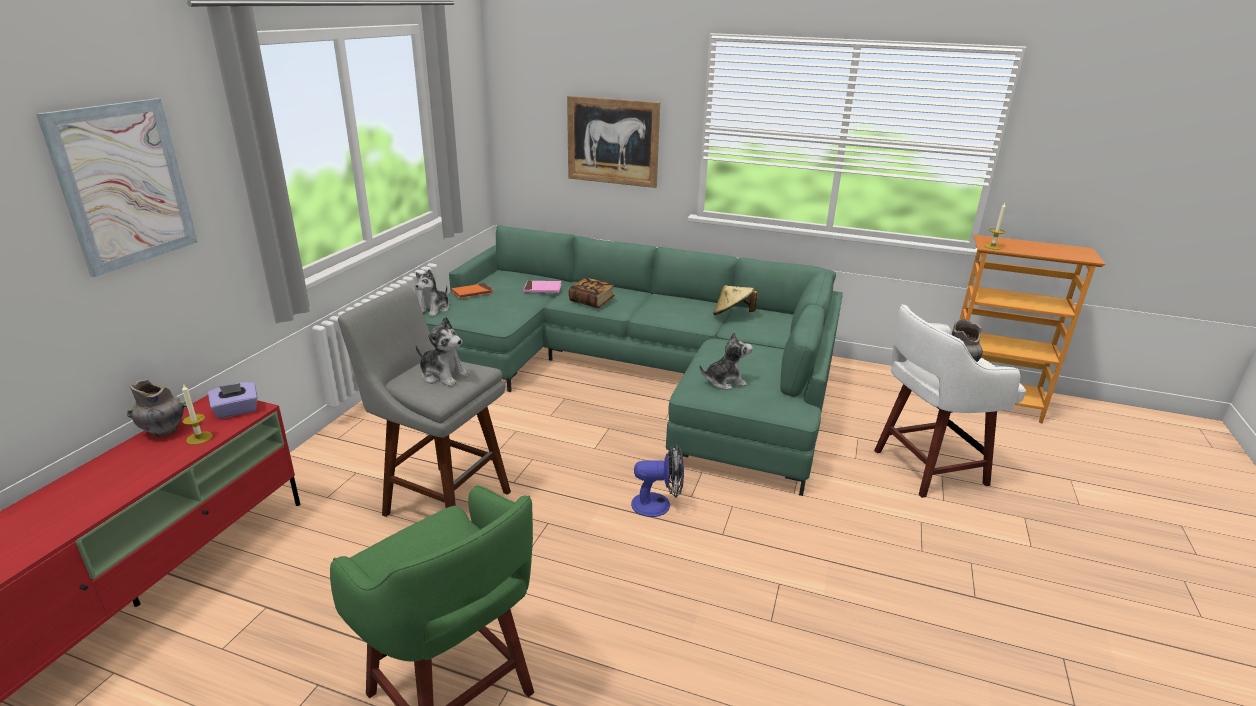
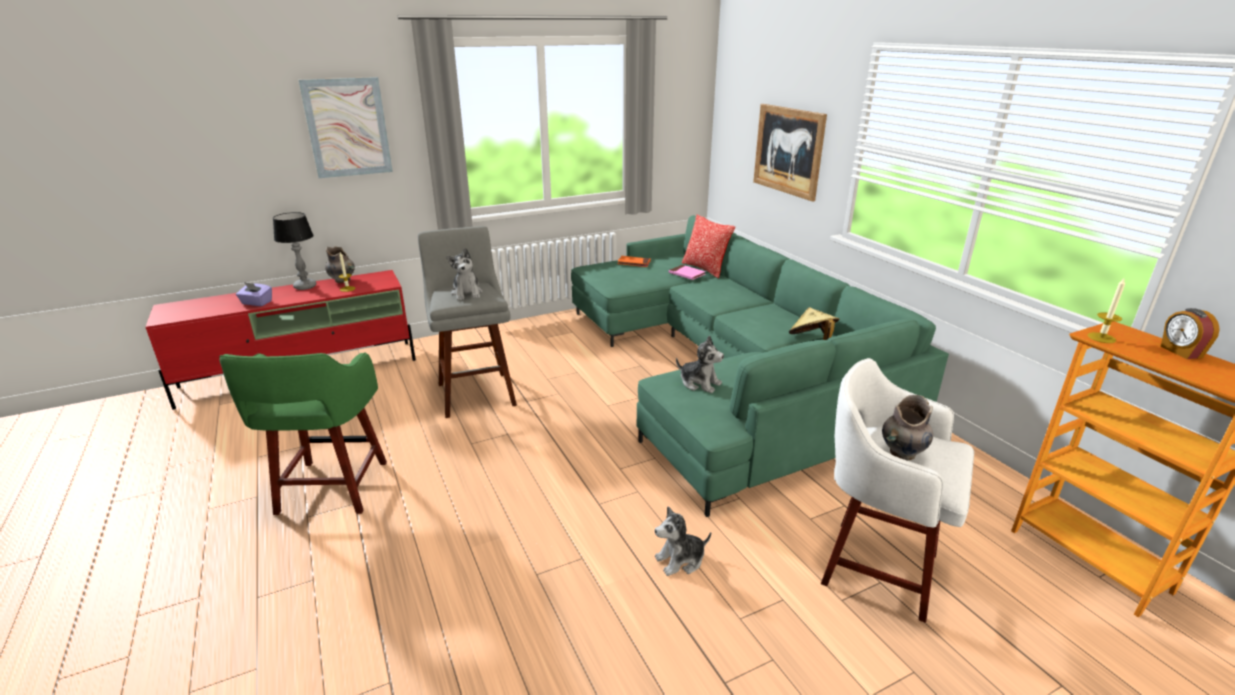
camera: 45 degrees right, 0 degrees up
(111, 462) = (304, 286): none -> table lamp
(237, 411) = (381, 282): purple tissue box -> purple tissue box (256, 303)
(434, 309) = (592, 267): plush toy -> plush toy (680, 560)
(548, 279) = (705, 269): none -> pillow
(591, 301) = (707, 293): book -> none
(658, 504) = (588, 461): fan -> none
(1029, 244) = (1180, 352): none -> alarm clock

